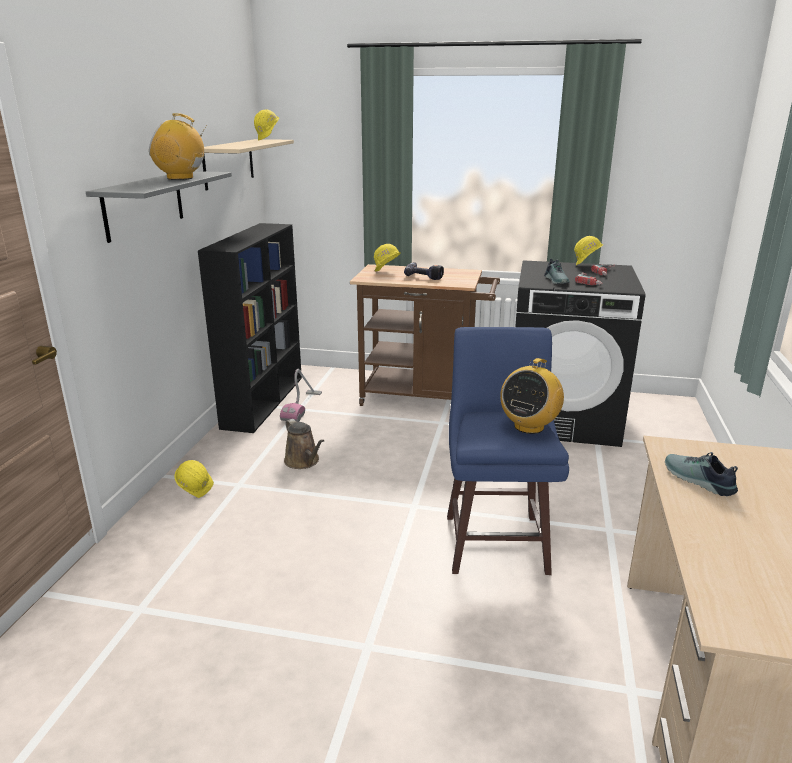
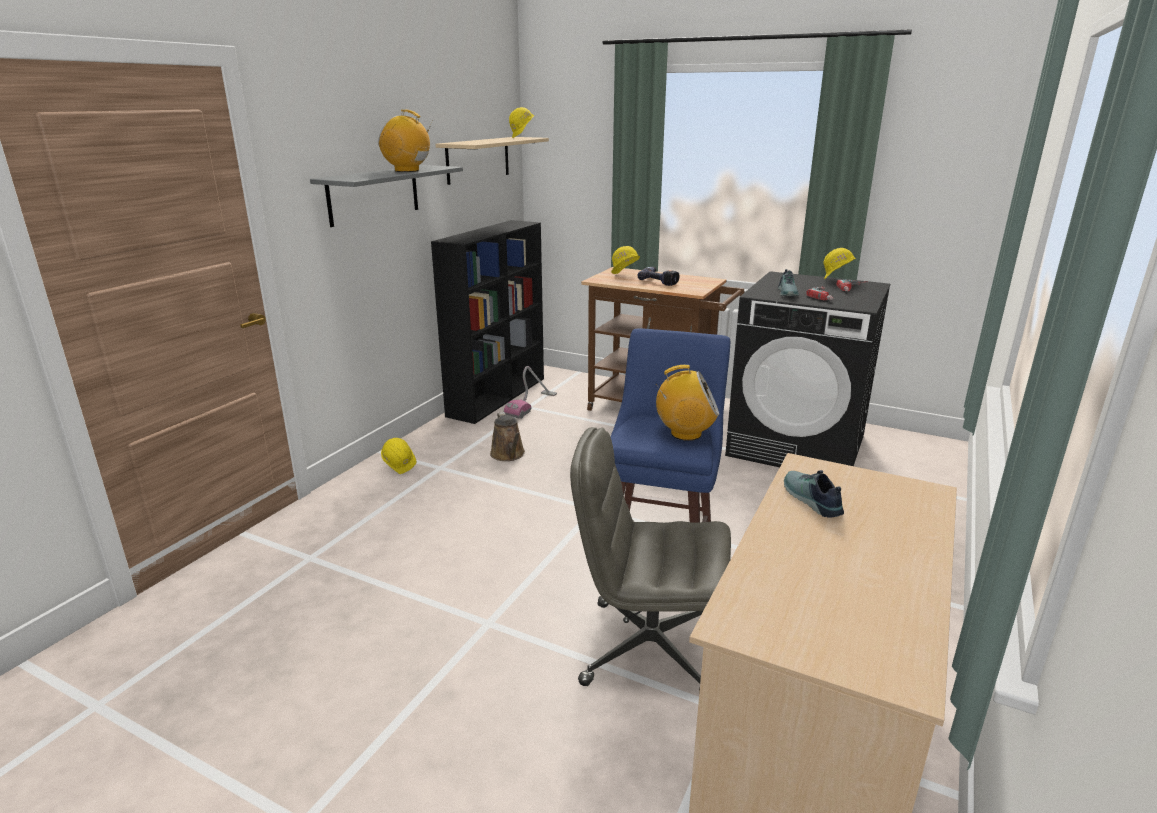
camera: 15 degrees right, 0 degrees up
(529, 426) = (685, 434): radio -> radio turned 135 degrees counterclockwise
(534, 643) = (648, 649): none -> grey office chair

